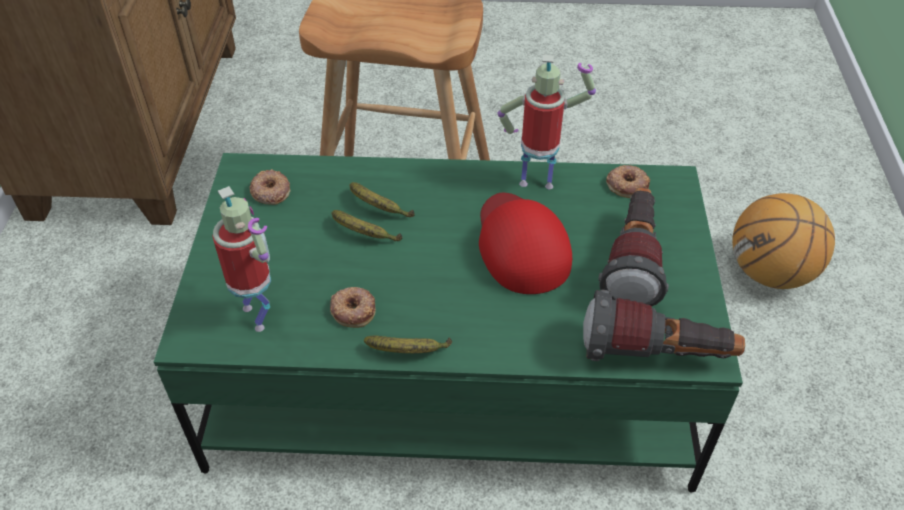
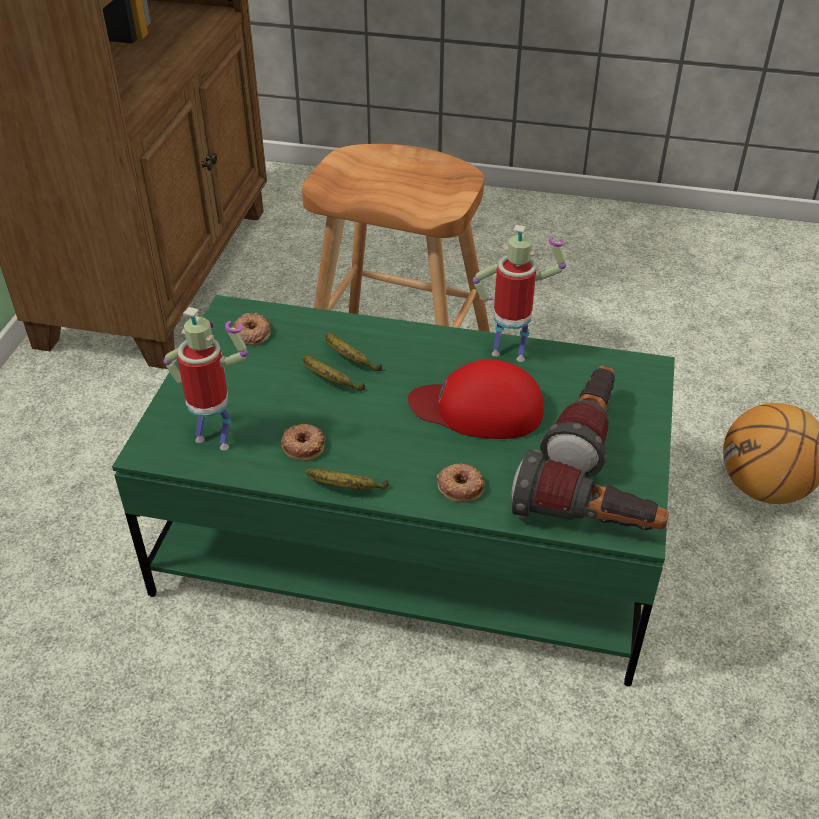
camera: 10 degrees right, 5 degrees down
(259, 316) = (216, 439): toy robot -> toy robot turned 45 degrees counterclockwise
(520, 245) = (478, 408): red cap -> red cap turned 75 degrees counterclockwise
(627, 184) = (599, 366): donut -> donut (460, 486)

